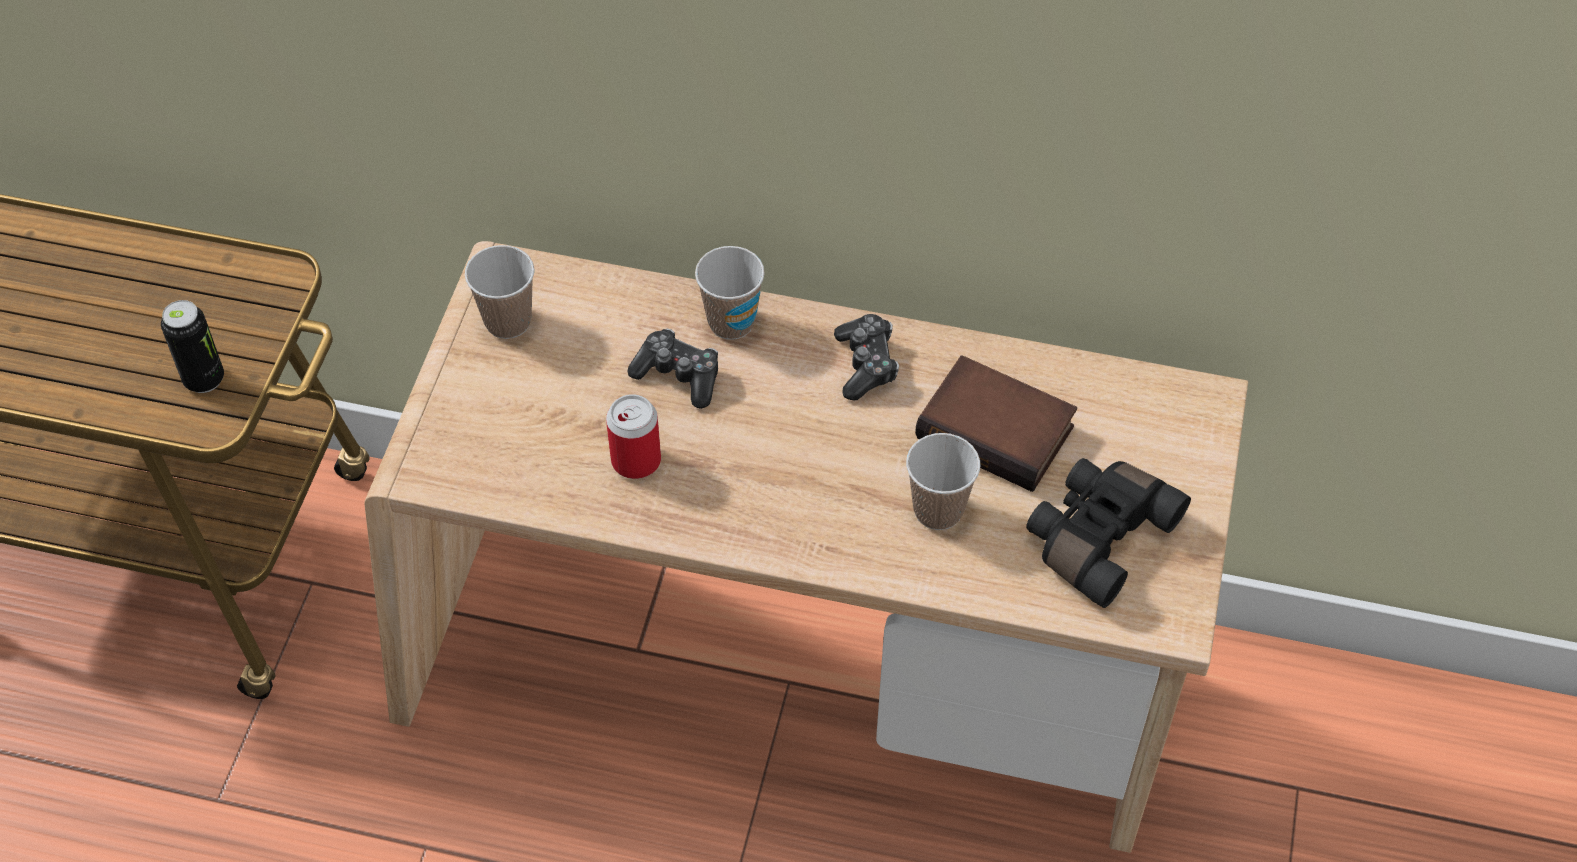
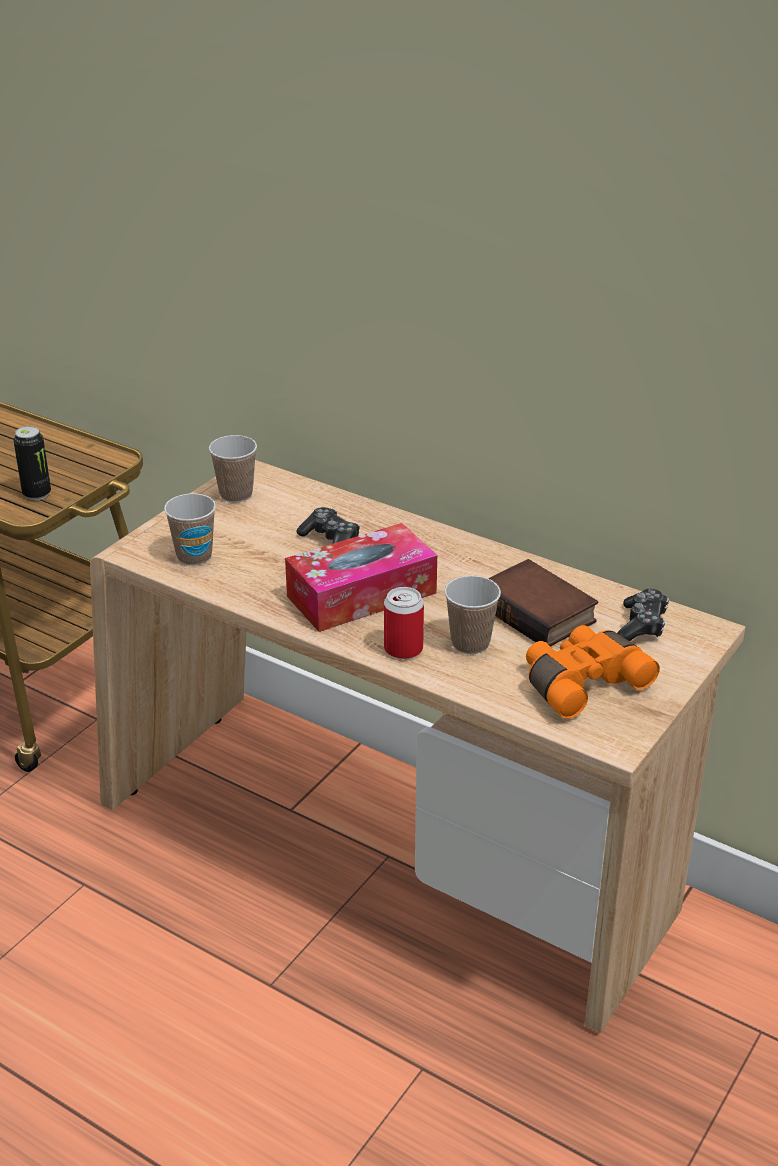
camera: 20 degrees right, 20 degrees down
(636, 460) = (275, 574): can -> can (403, 649)
(731, 322) = (382, 523): cup -> cup (194, 556)
(765, 464) = (361, 594): none -> tissue box
(866, 364) = (463, 561): game controller -> game controller (642, 625)
(1097, 536) = (581, 682): black binoculars -> orange binoculars

